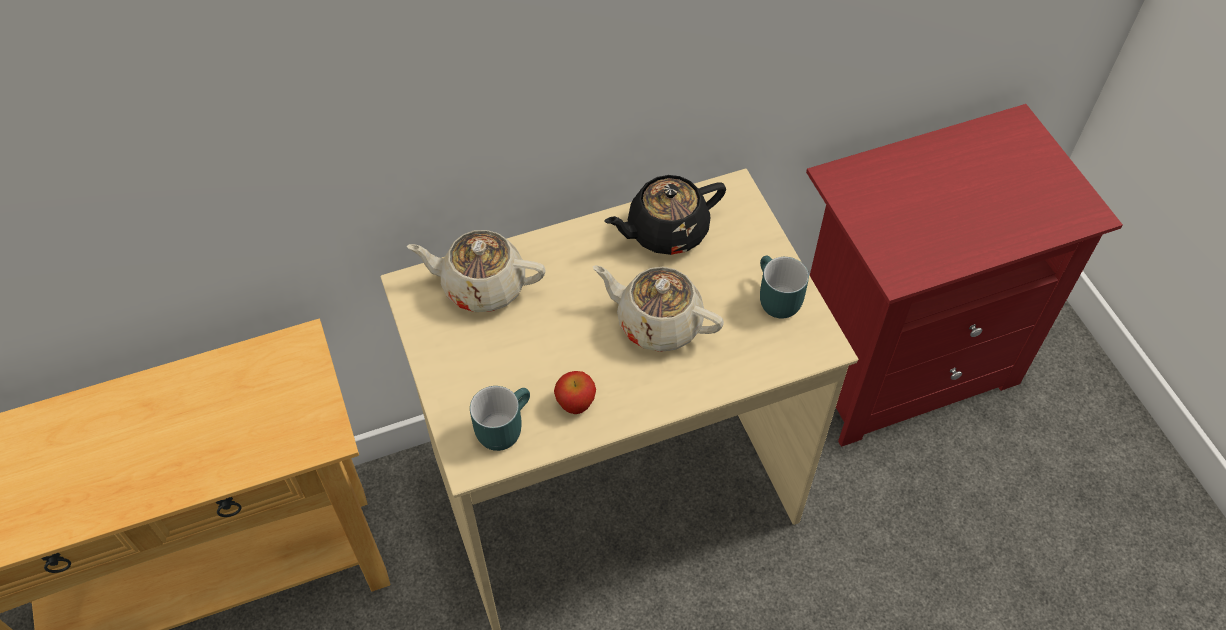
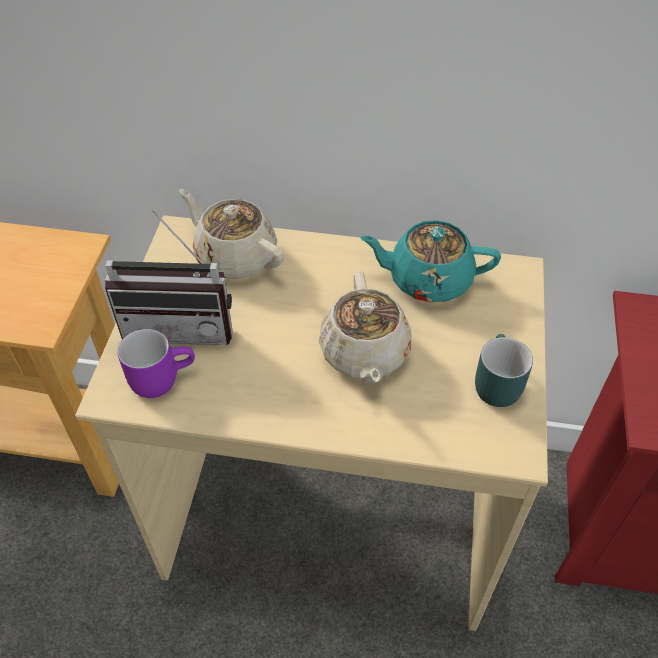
camera: 30 degrees right, 5 degrees down
(484, 372) = (182, 325): none -> radio
(502, 425) = (161, 376): turquoise mug -> purple mug
(575, 402) = (238, 388): apple -> none
(657, 322) = (364, 353): beige teapot -> beige teapot turned 150 degrees counterclockwise
(665, 231) = (427, 279): black teapot -> turquoise teapot

